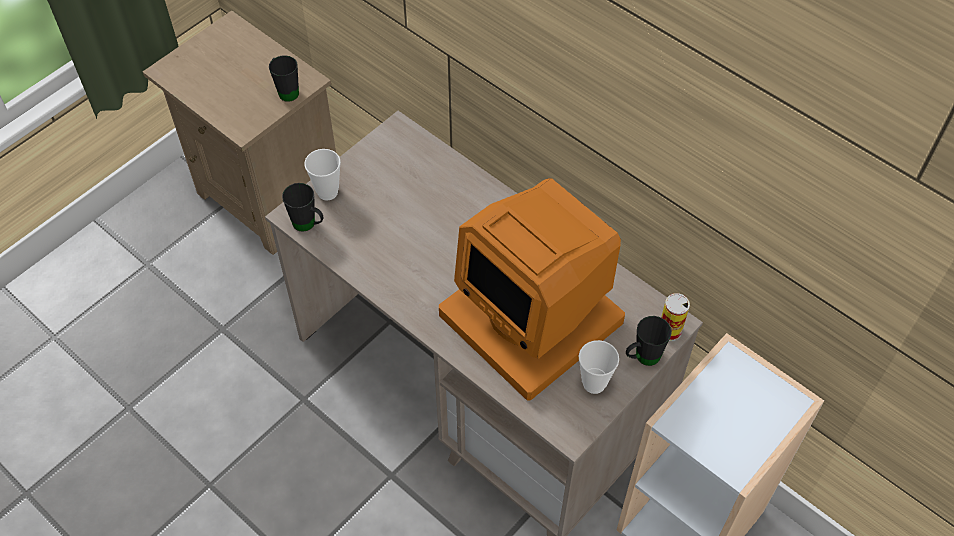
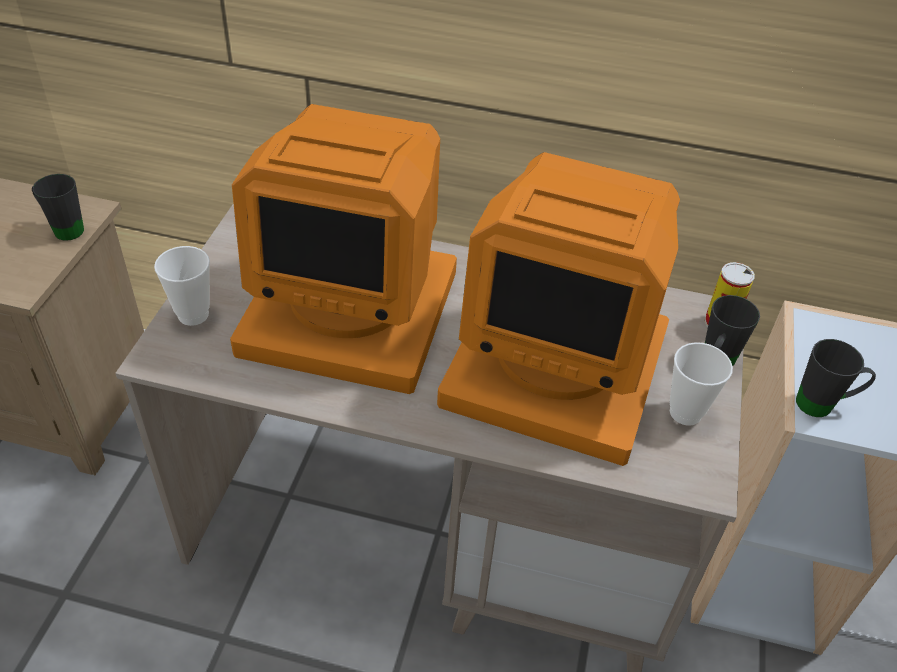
camera: 30 degrees left, 10 degrees down
(308, 225) = (188, 362): black mug -> black mug (823, 405)
(427, 224) = (352, 308): none -> monitor

